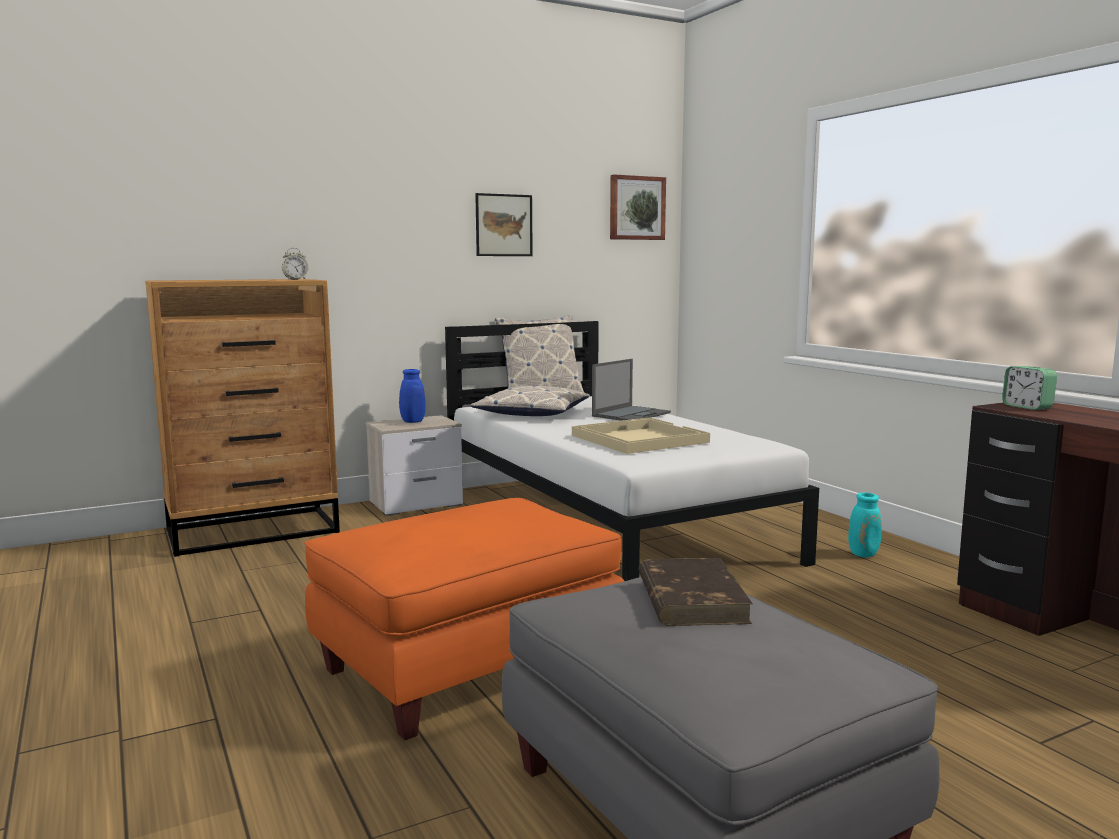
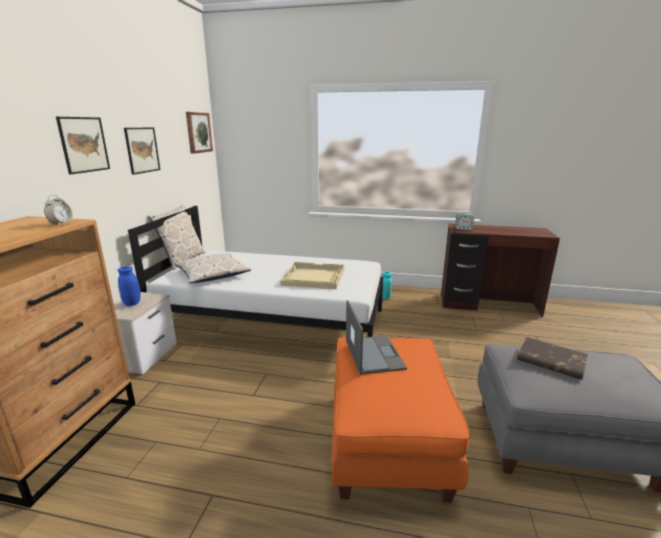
camera: 50 degrees left, 10 degrees up
(405, 210) = (84, 144): none -> picture
(631, 414) = (267, 260): laptop -> laptop (373, 353)

